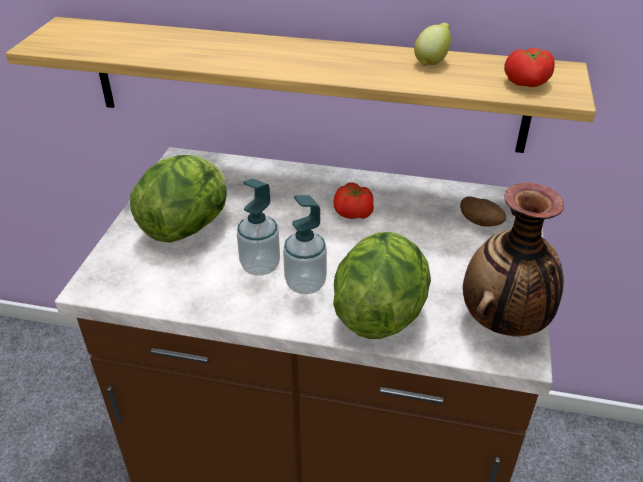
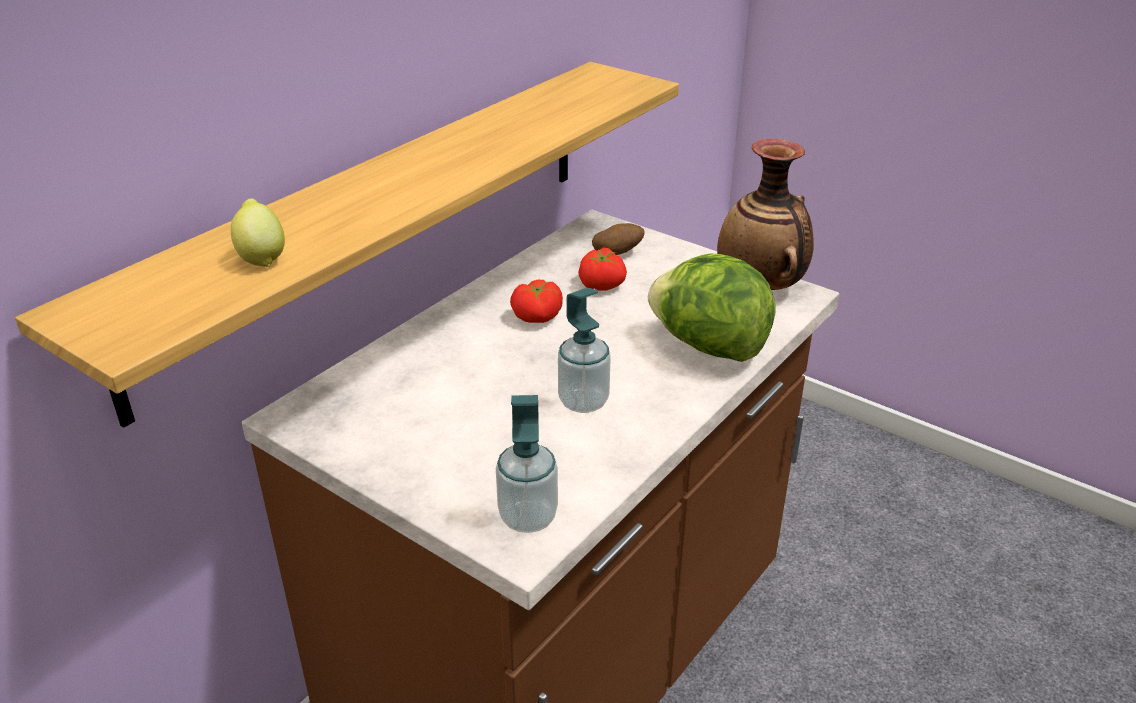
camera: 65 degrees left, 5 degrees down
(188, 226) = (459, 440): lettuce -> none
(305, 284) = (636, 379): soap dispenser -> soap dispenser (528, 517)
(431, 62) = (518, 113): lemon -> lemon (262, 258)
(527, 83) = (606, 90): tomato -> tomato (602, 284)

